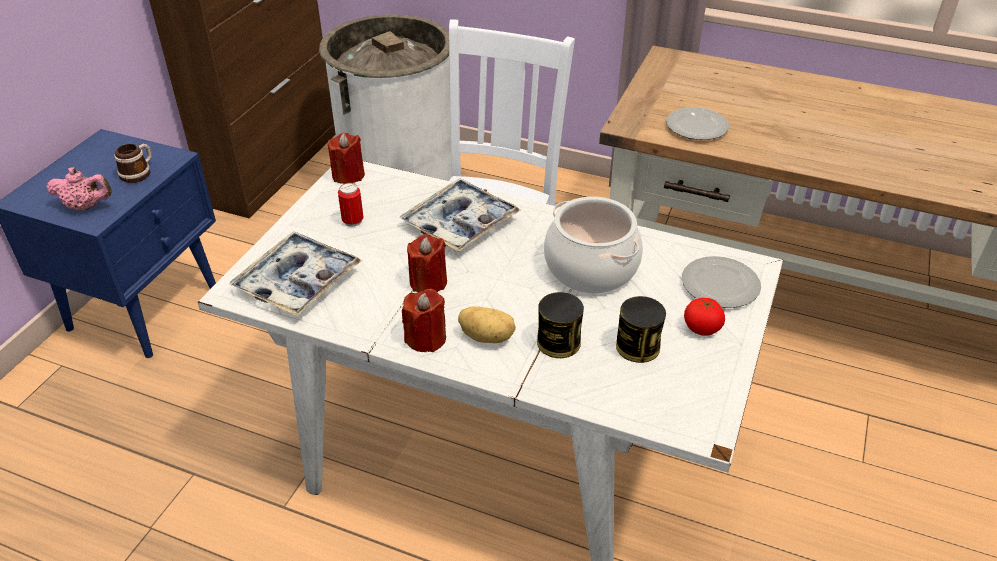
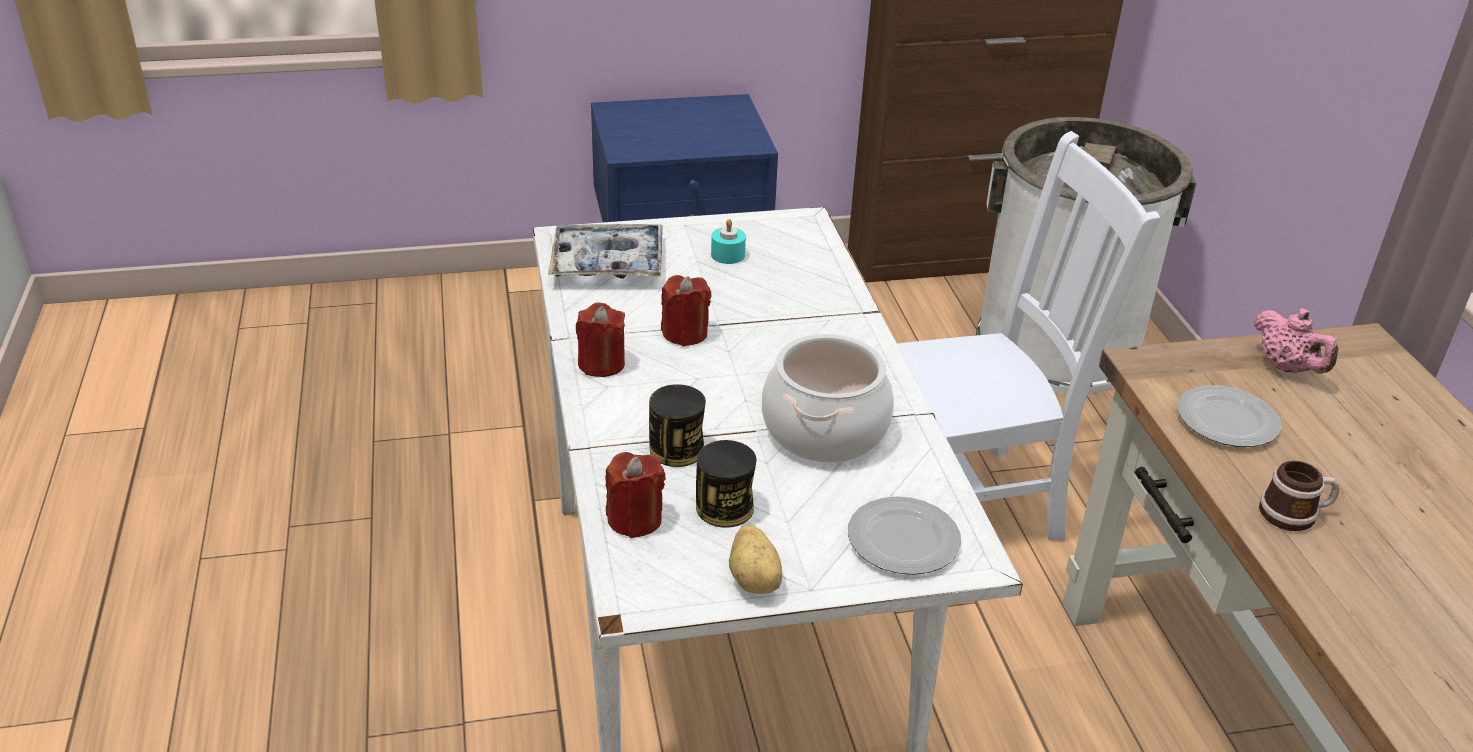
camera: 55 degrees right, 5 degrees down
(86, 206) = (637, 140): pink teapot -> pink teapot (1286, 368)
(139, 172) = (712, 140): mug -> mug (1294, 514)
(348, 175) = (796, 223): red candle -> red candle (635, 519)
(353, 221) = (728, 255): can -> turquoise candle
(460, 223) = (799, 317): tray -> none
(487, 336) = (640, 400): potato -> potato (755, 579)
(701, 328) = (806, 548): tomato -> none

